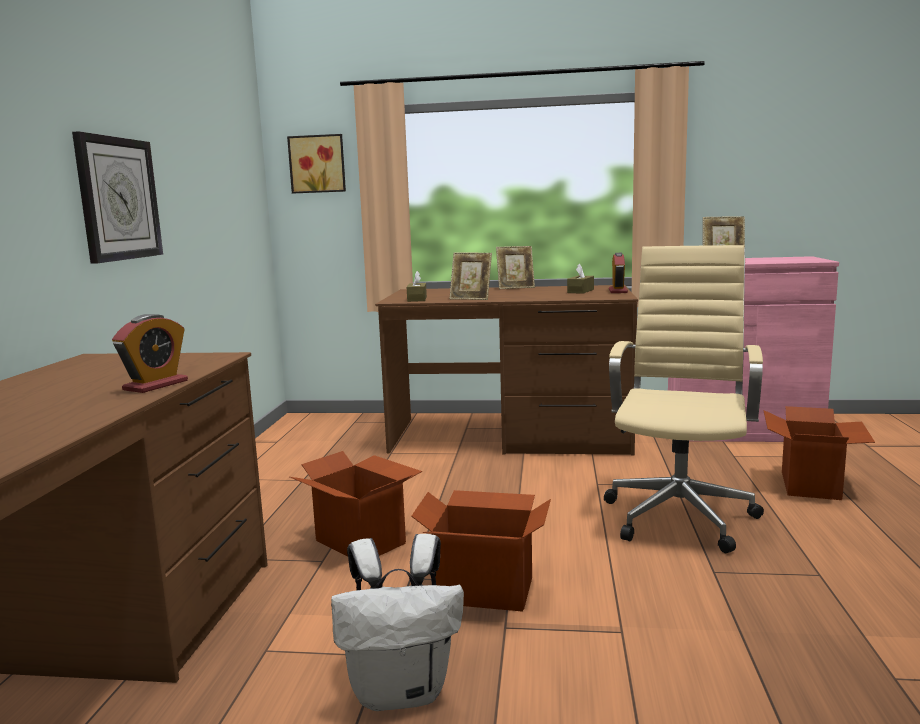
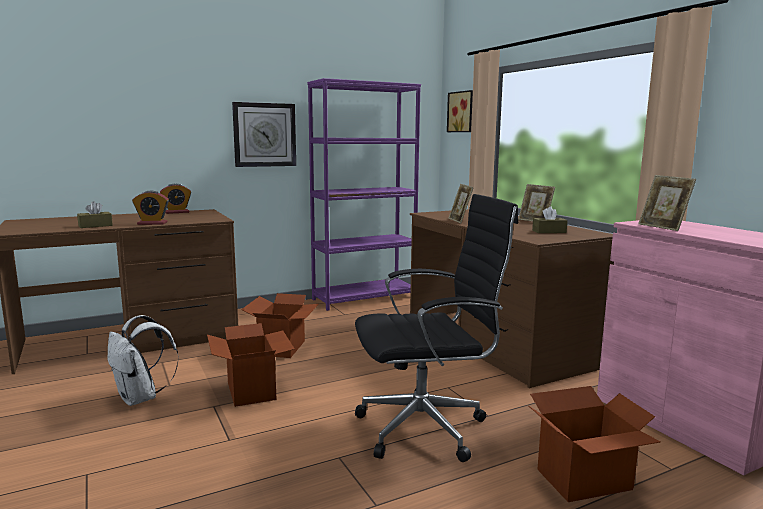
camera: 55 degrees right, 0 degrees up
(266, 456) = (364, 298): none -> purple bookcase
(417, 299) = (439, 215): brown tissue box -> brown tissue box (95, 226)
(618, 291) = (570, 237): alarm clock -> alarm clock (177, 212)
(680, 515) = (427, 428): beige office chair -> black office chair

